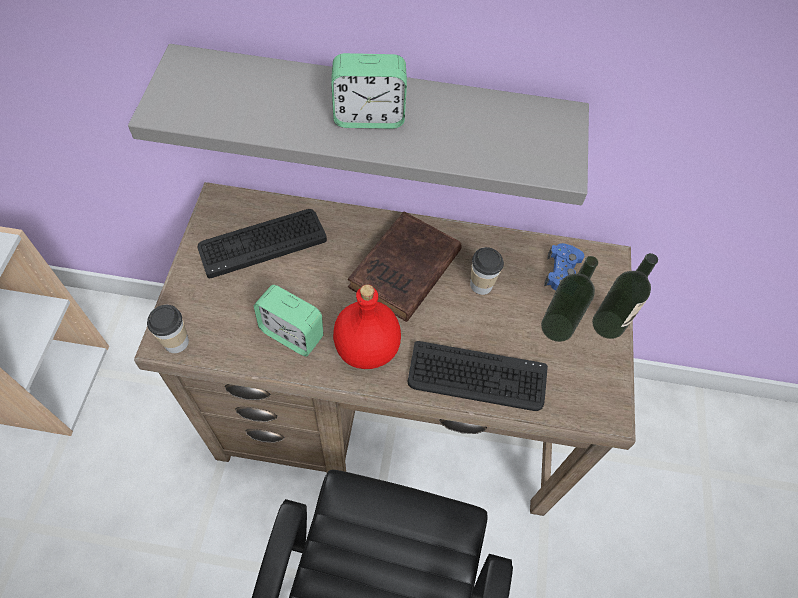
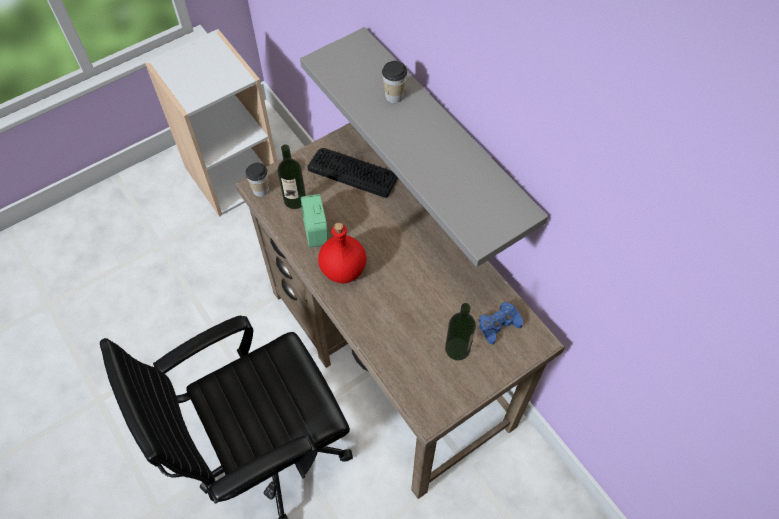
camera: 50 degrees right, 0 degrees up
(369, 116) = (414, 134): alarm clock -> none
(403, 272) = (408, 247): brown book -> none
(477, 377) = (381, 333): keyboard -> none
(481, 284) = (442, 290): cup -> cup (394, 96)
(608, 324) = (490, 374): bottle -> bottle (295, 200)

